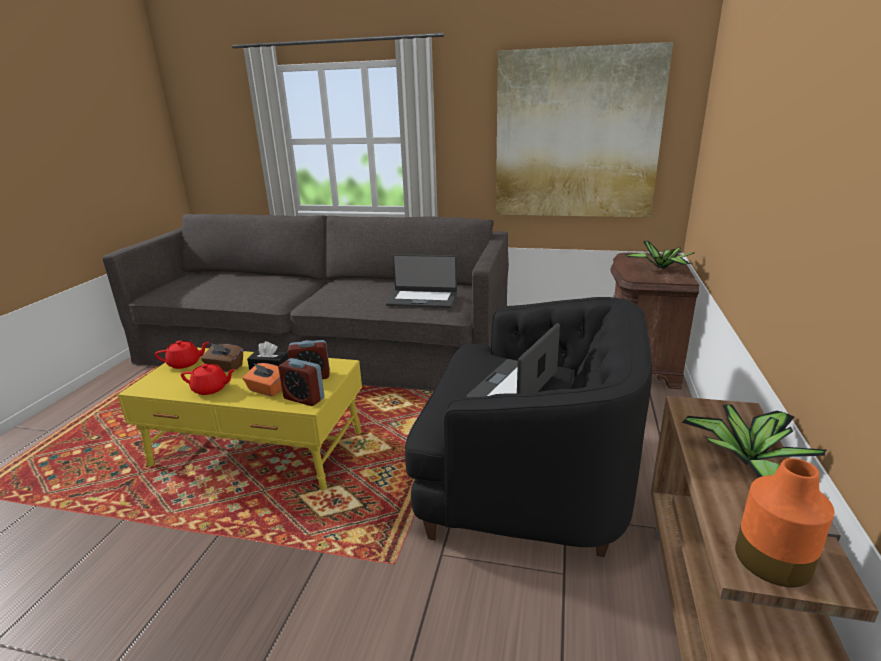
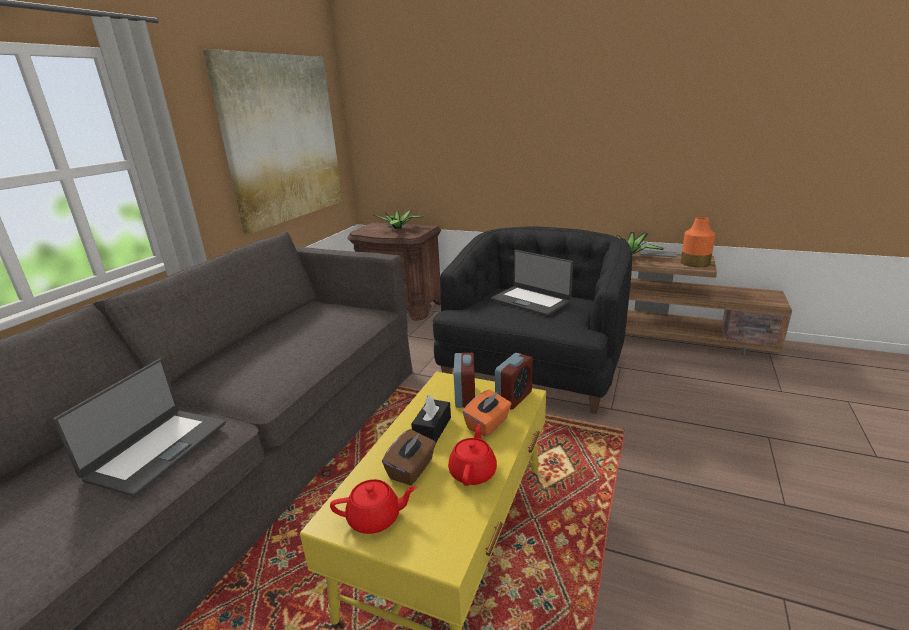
camera: 80 degrees left, 0 degrees up
(185, 363) = (375, 518): red teapot -> red teapot turned 90 degrees clockwise
(422, 299) = (331, 323): laptop -> laptop (157, 450)

